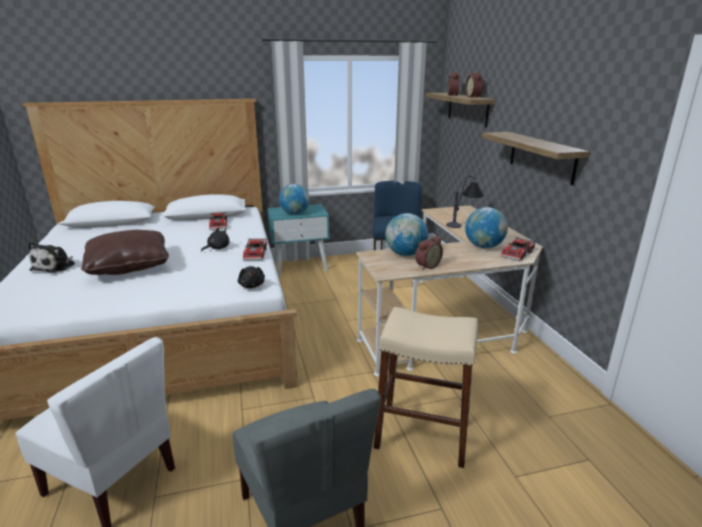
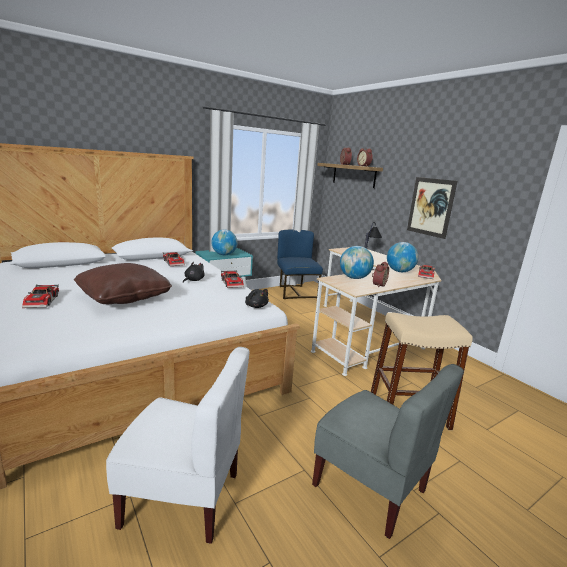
camera: 20 degrees left, 5 degrees down
(55, 266) = (43, 301): plush toy -> toy car
(541, 157) = (430, 207): shelf -> picture

